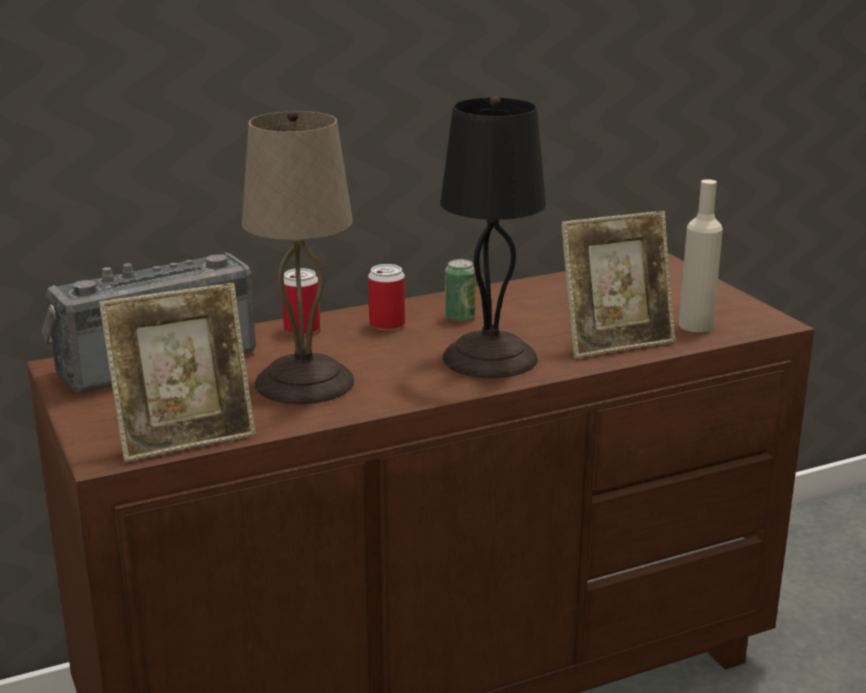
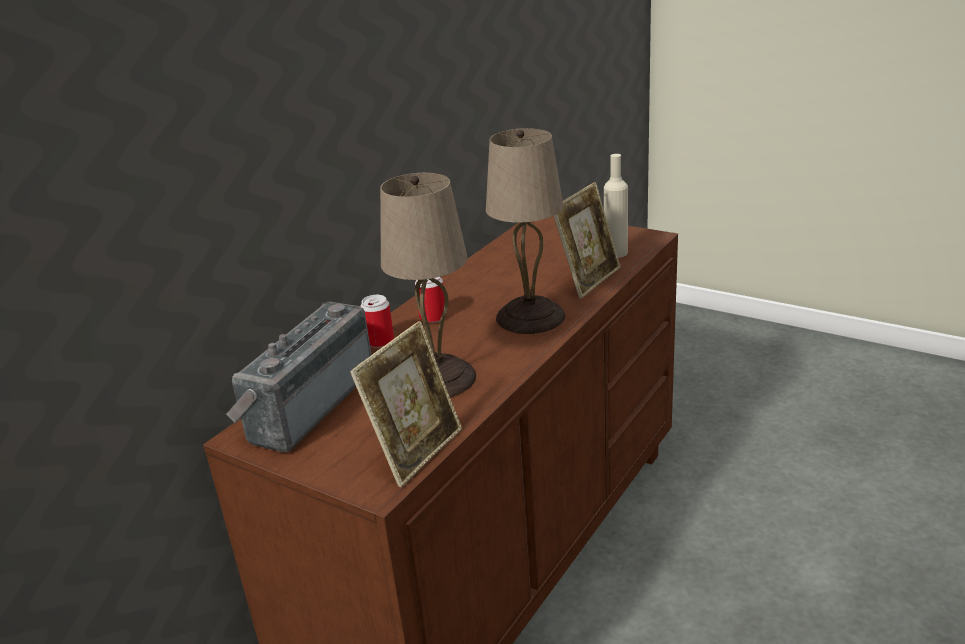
camera: 30 degrees left, 5 degrees up
(460, 317) = (472, 295): can -> none
(488, 357) = (528, 316): black table lamp -> beige table lamp

